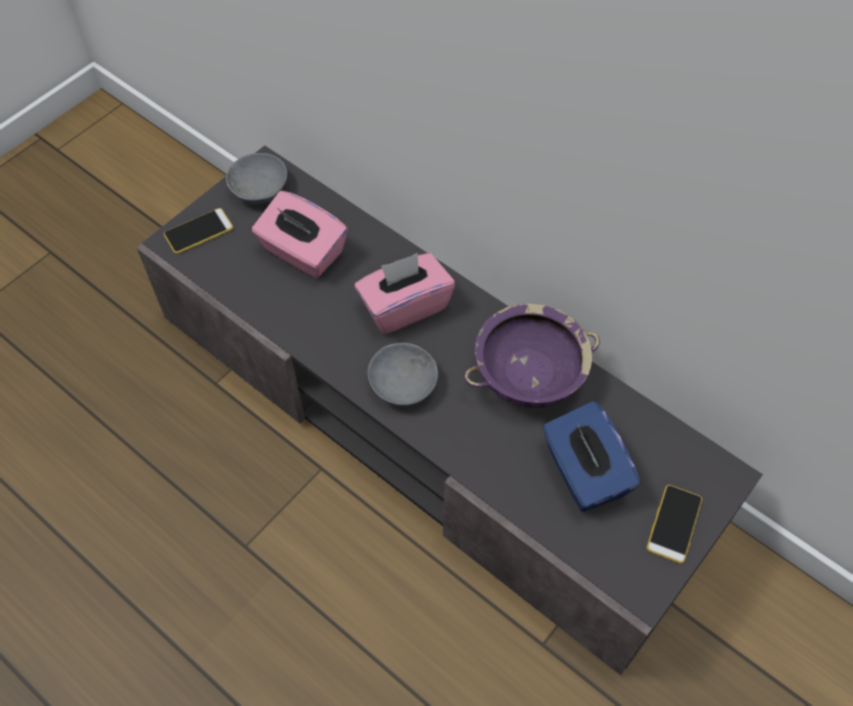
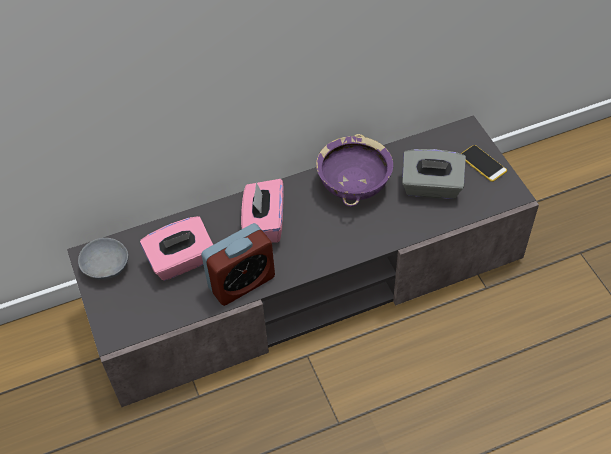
camera: 60 degrees left, 5 degrees down
(198, 231) = (117, 316): phone -> none
(304, 325) = (241, 282): none -> alarm clock
(400, 384) = (320, 248): grey bowl -> none
(583, 472) = (431, 187): blue tissue box -> grey tissue box

